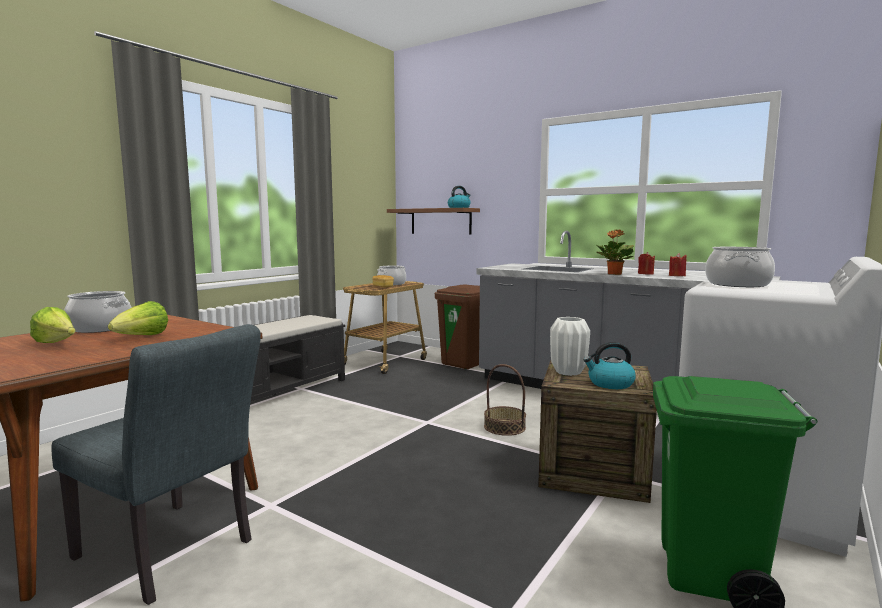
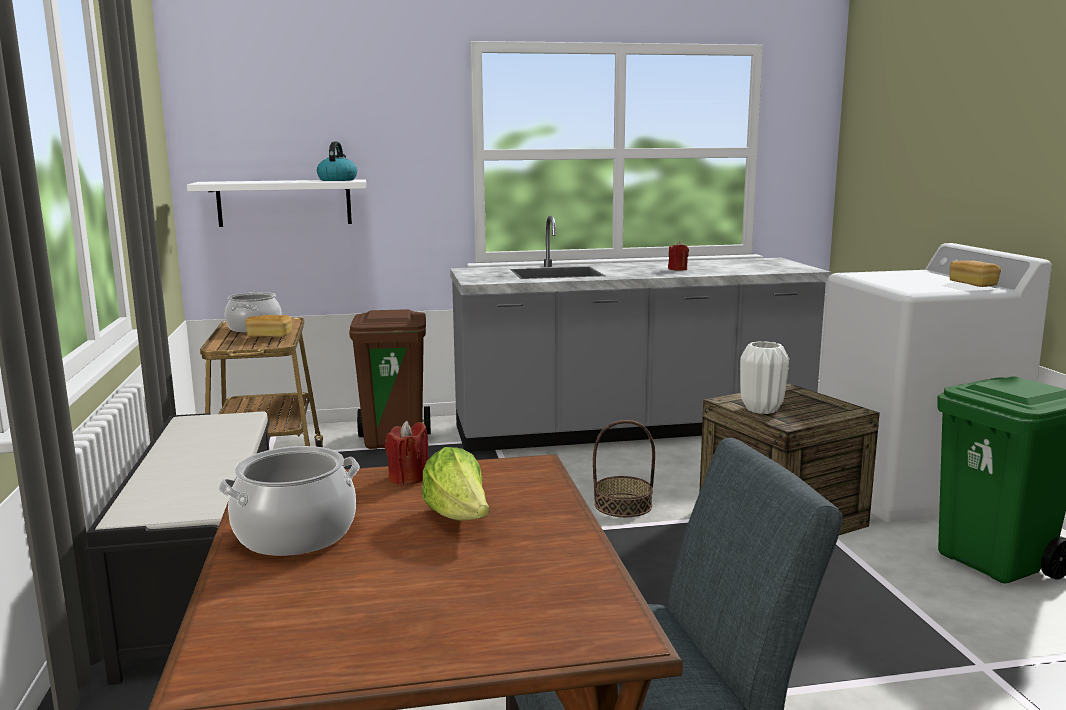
camera: 45 degrees left, 5 degrees up
(57, 344) = (398, 579): lettuce -> none
(440, 221) = (284, 203): brown shelf -> white shelf
(610, 384) = (822, 411): kettle -> none
(614, 274) = (656, 274): potted plant -> none
(677, 276) = (715, 269): red candle -> red candle (408, 478)
(737, 284) = (904, 283): cooking pot -> none
(806, 291) = (972, 284): none -> bread

